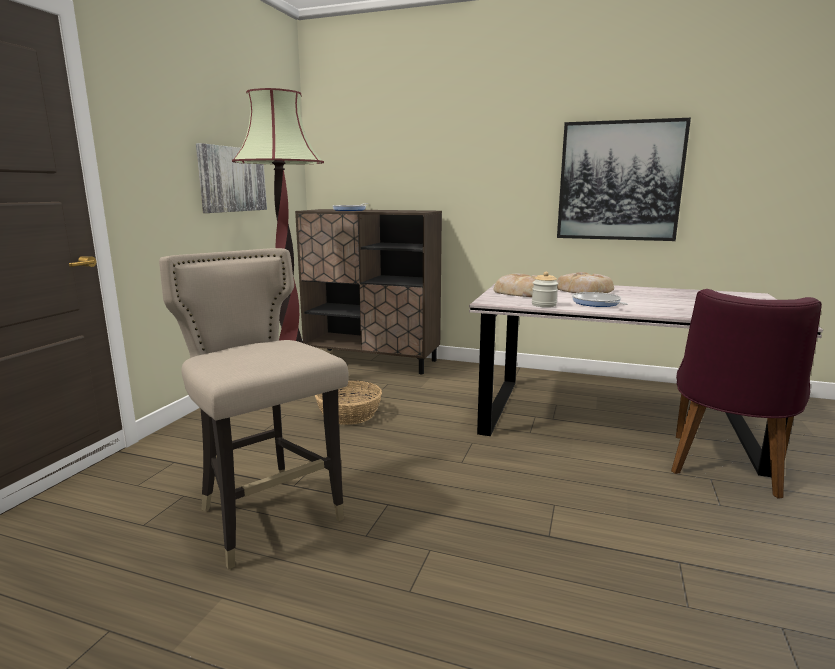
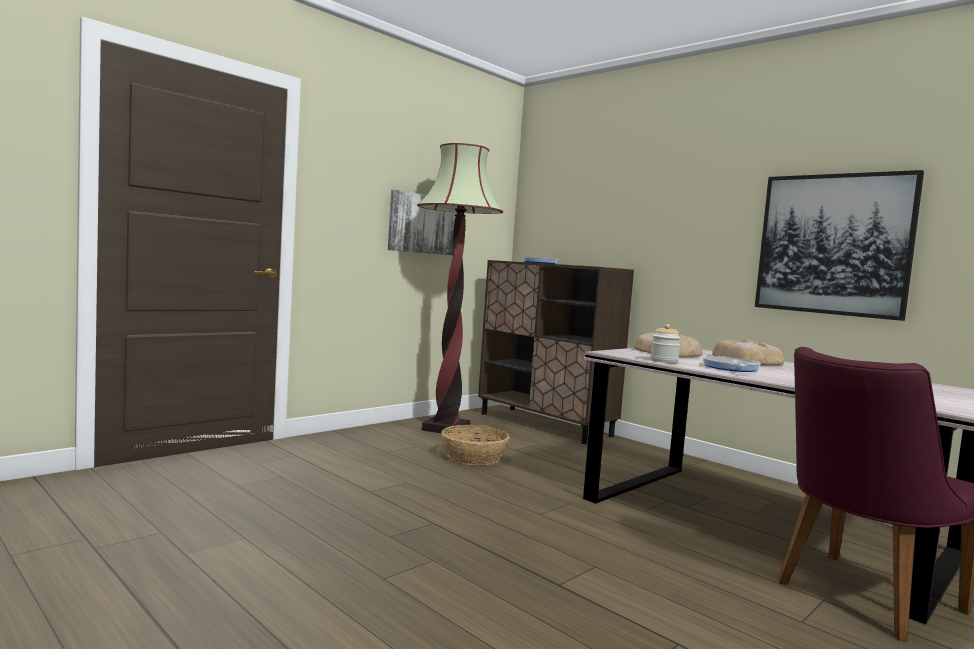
camera: 25 degrees right, 10 degrees down
(268, 518) = (327, 505): beige stool -> none

